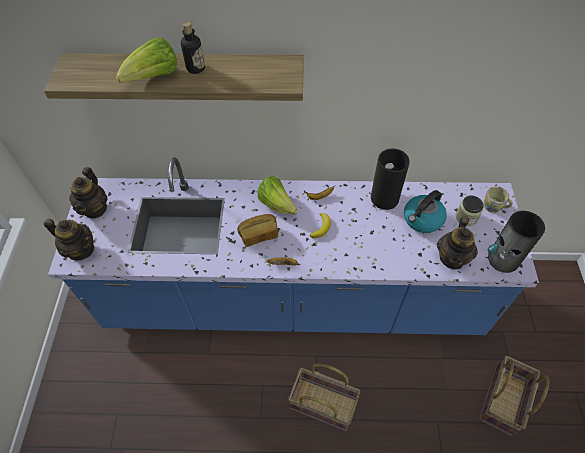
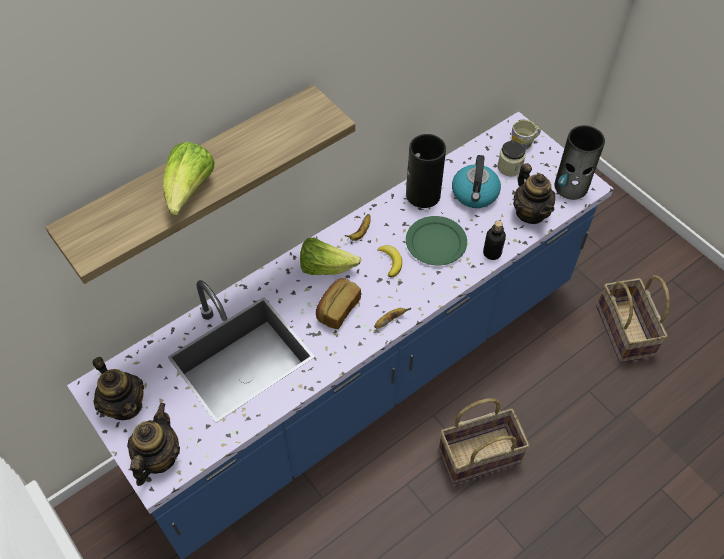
camera: 40 degrees left, 0 degrees up
(81, 250) = (158, 457): teapot -> teapot turned 60 degrees counterclockwise
(196, 68) = (222, 157): bottle -> bottle (492, 253)
(363, 234) = (436, 243): none -> green plate

